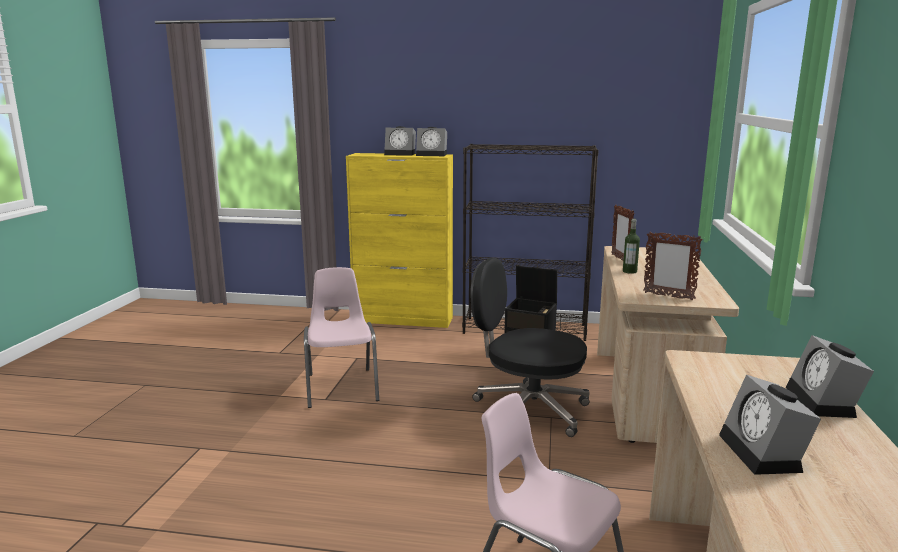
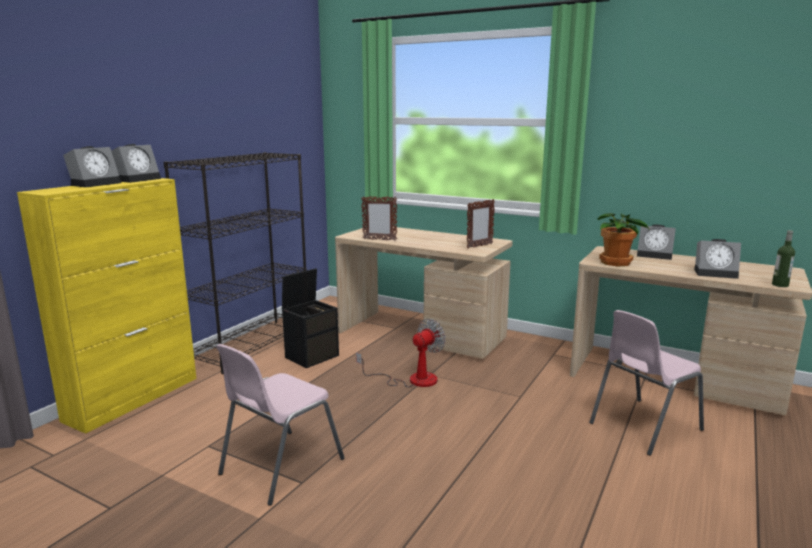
camera: 70 degrees left, 0 degrees up
(342, 387) = (279, 466): pink chair -> pink chair turned 60 degrees counterclockwise
(528, 410) = (412, 380): black office chair -> fan
(629, 271) = (414, 243): bottle -> bottle (780, 285)
(707, 372) = (616, 263): none -> potted plant

